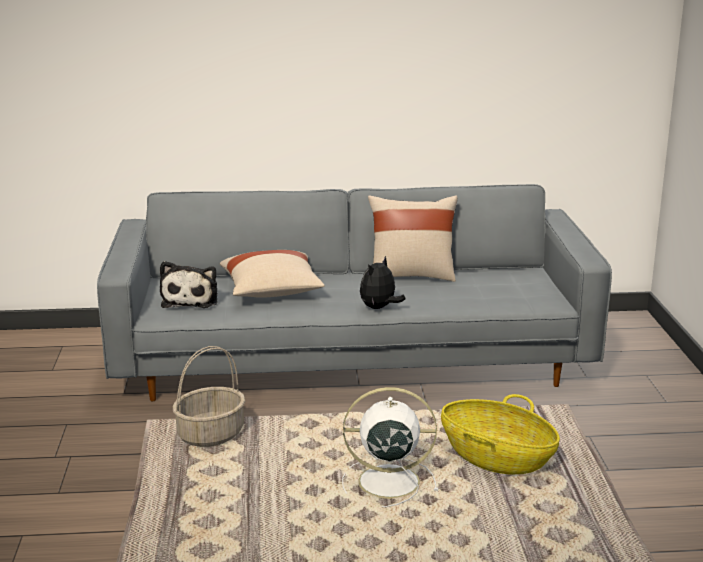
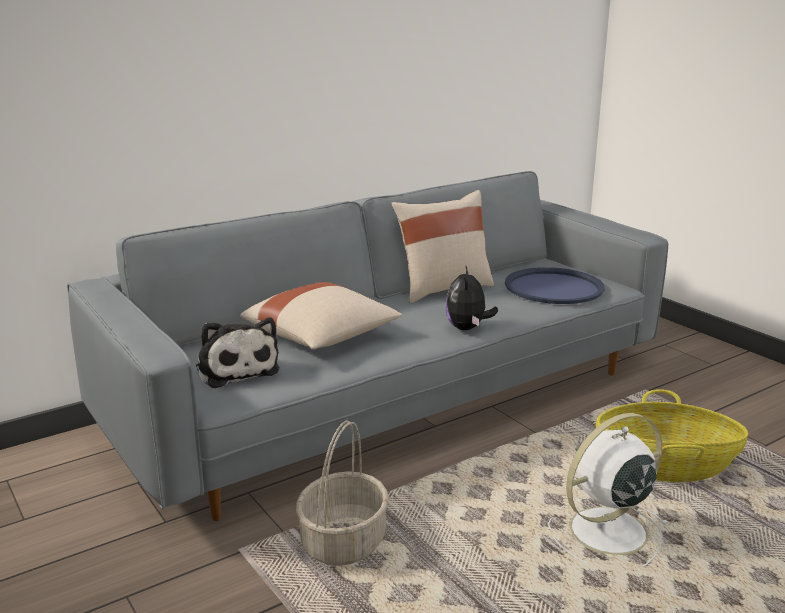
camera: 30 degrees left, 0 degrees up
(501, 293) = (554, 287): none -> blue tray

